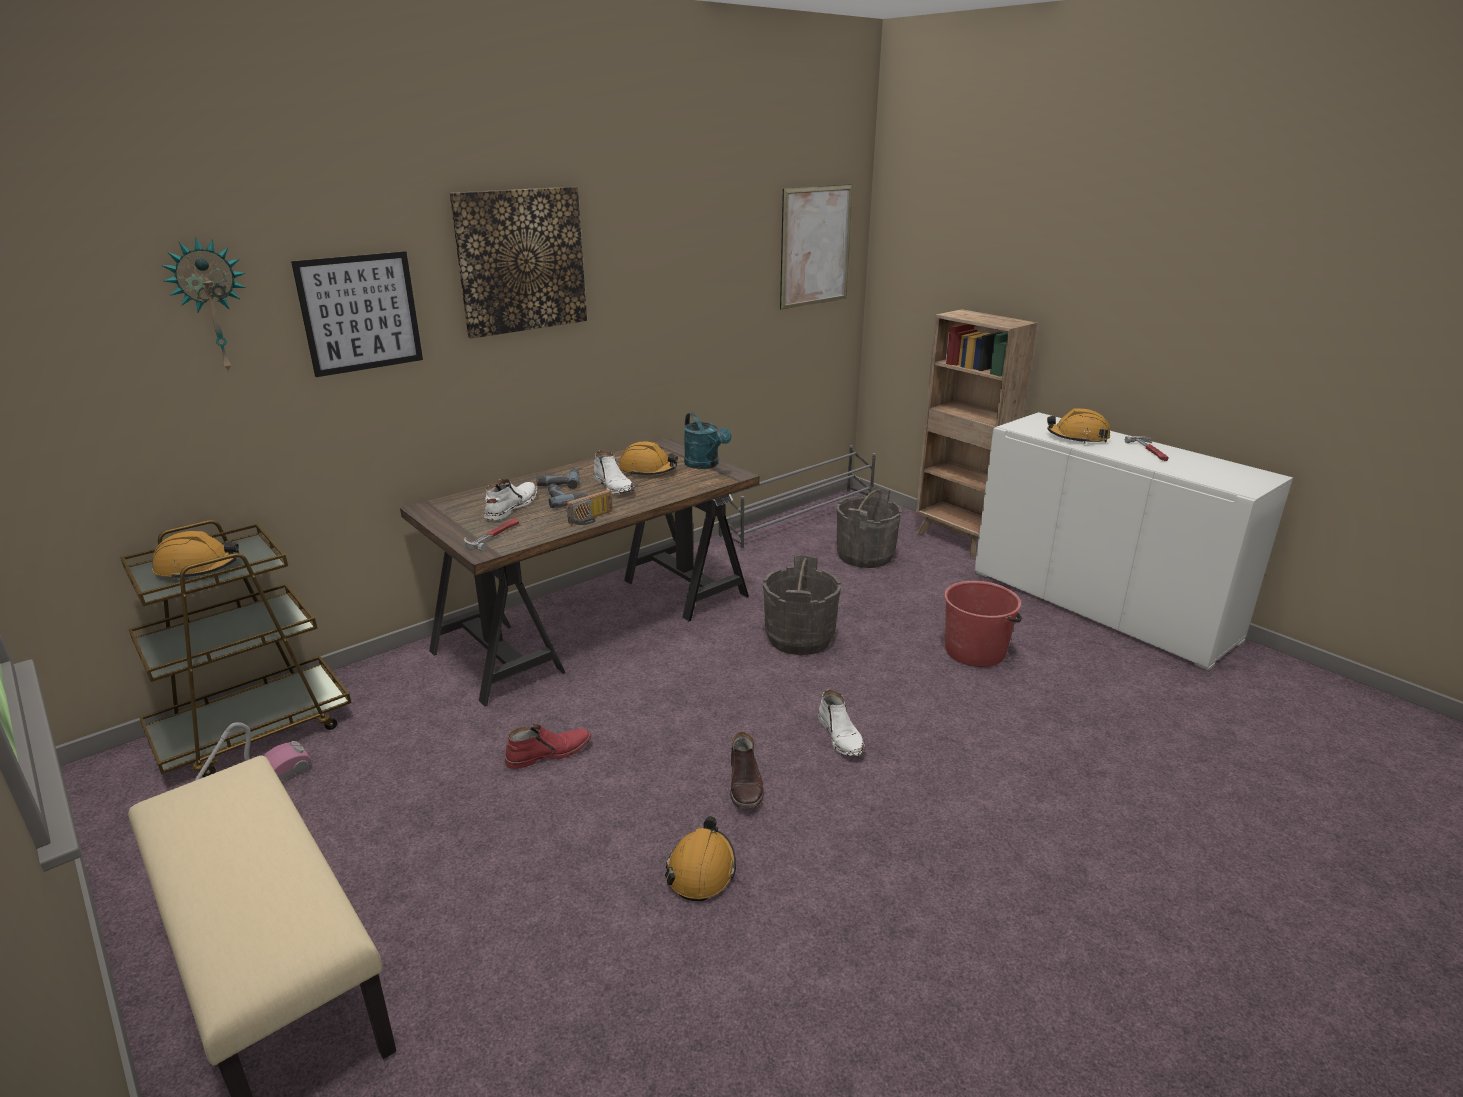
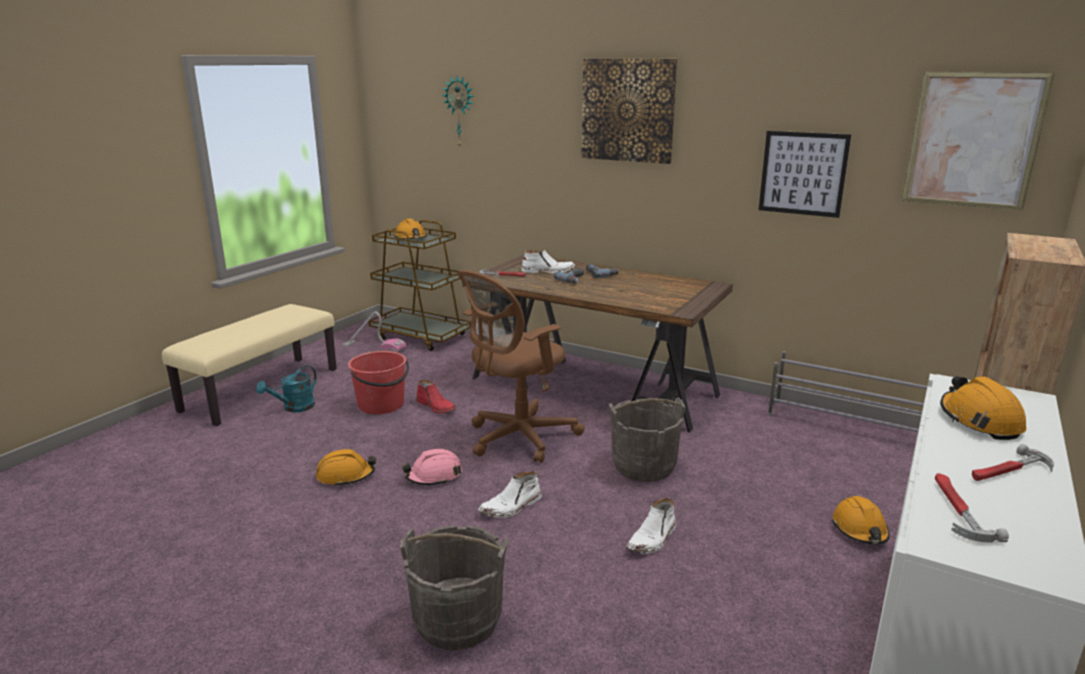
camera: 70 degrees right, 5 degrees down
(360, 313) = (525, 128): picture -> picture (803, 173)
(592, 519) = (550, 290): radio -> none
(615, 486) = (611, 286): white boot -> white boot (652, 539)
(647, 470) = (654, 289): orange hard hat -> orange hard hat (859, 530)
(690, 702) = (517, 438): none -> brown office chair
(705, 465) = (689, 301): turquoise watering can -> turquoise watering can (294, 408)
(745, 784) = (434, 476): brown boot -> pink hard hat
(865, 556) = (842, 477): grey bucket -> grey bucket (457, 620)
(975, 651) = (710, 567): red bucket -> red bucket (381, 405)
(1202, 475) = (957, 510): none -> hammer

